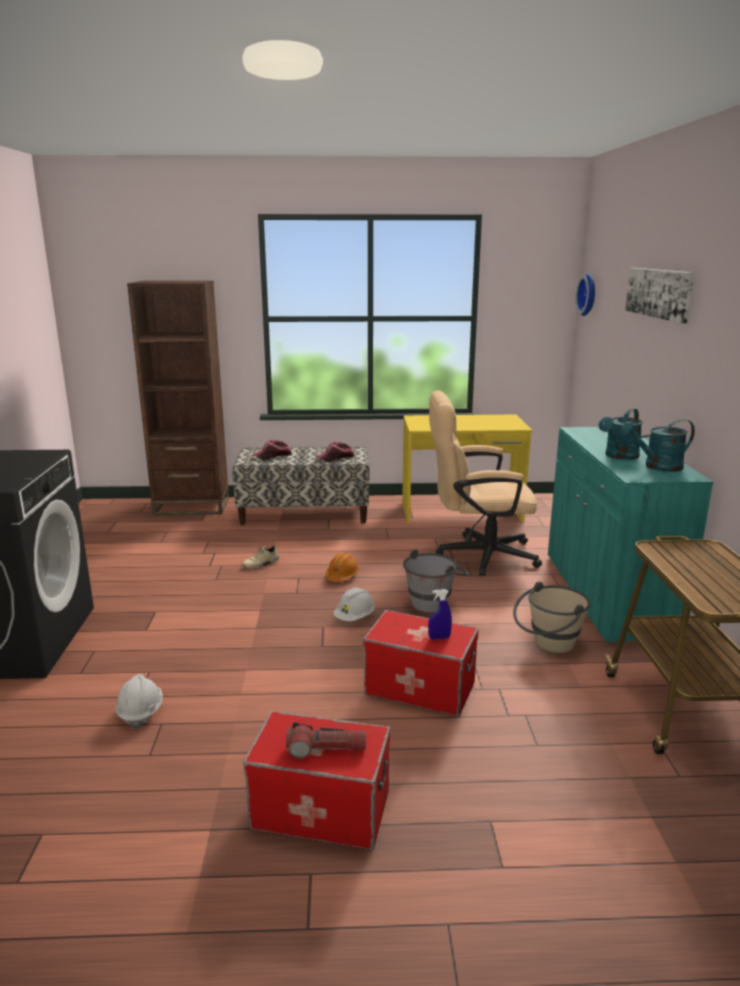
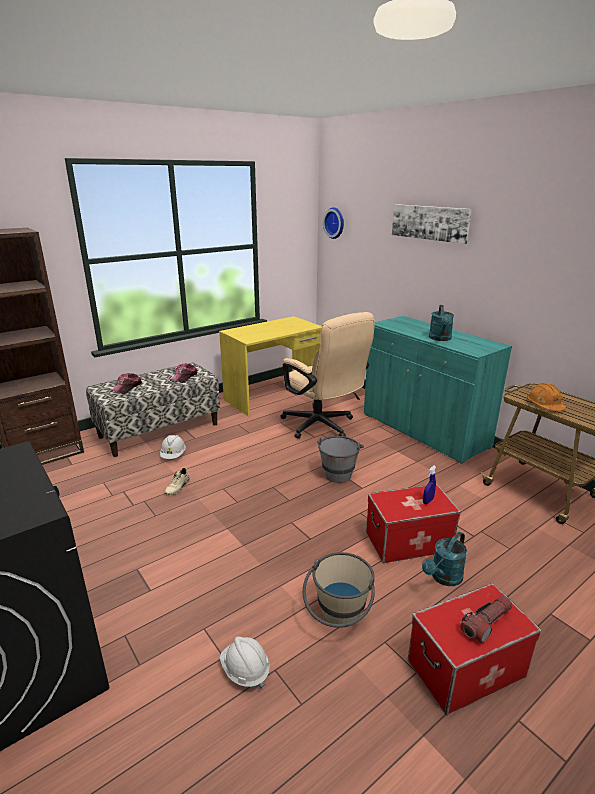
camera: 35 degrees left, 5 degrees up
(342, 576) = (253, 474): orange hard hat -> orange hard hat (544, 405)
(355, 618) = (304, 505): white hard hat -> white hard hat (173, 455)
(477, 555) = (322, 427): beige office chair -> beige office chair turned 90 degrees counterclockwise
(548, 645) = (435, 477): beige bucket -> beige bucket (338, 618)
(657, 467) = (471, 342): turquoise watering can -> turquoise watering can (443, 578)

